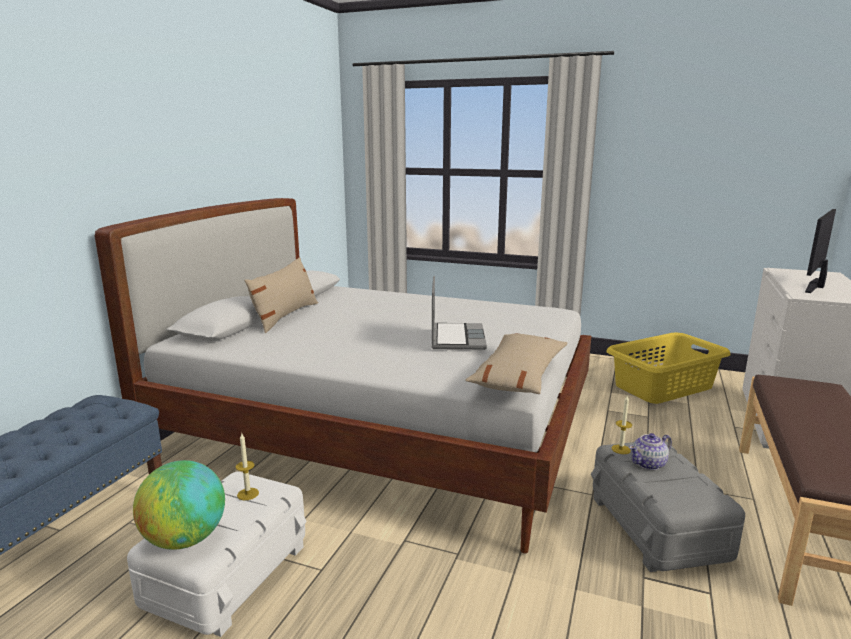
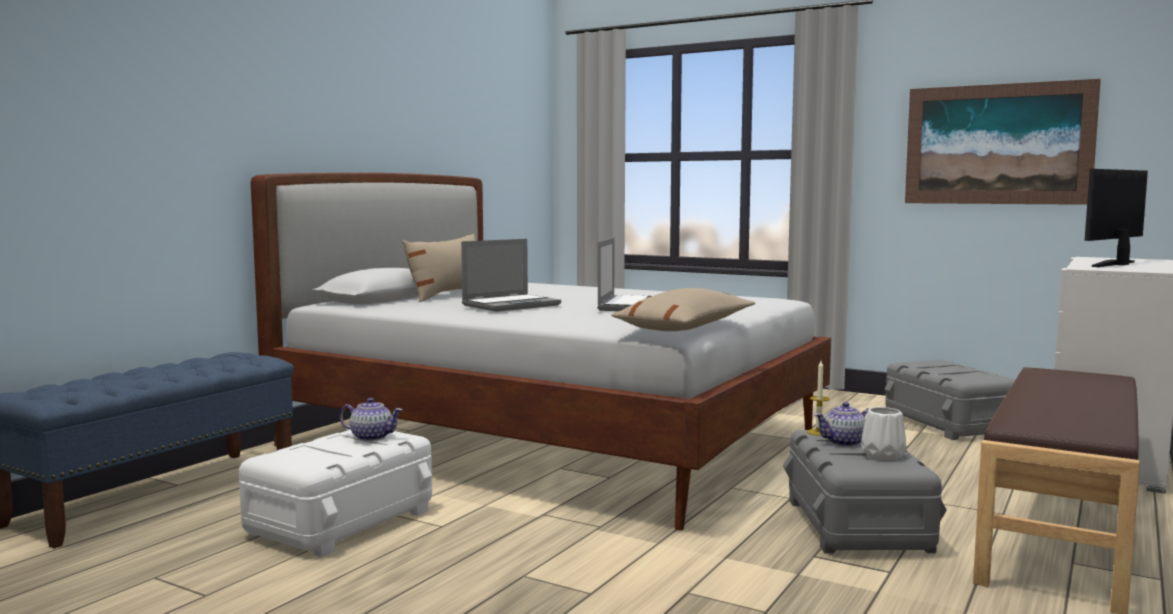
camera: 10 degrees right, 10 degrees down
(185, 539) = (298, 457): globe -> none
(248, 494) = (371, 437): candle -> teapot
(349, 338) = (511, 305): none -> laptop
(664, 387) = (949, 424): yellow laundry basket -> grey storage box
(686, 482) = (881, 455): none -> white vase
(703, 173) = (997, 144): none -> picture

